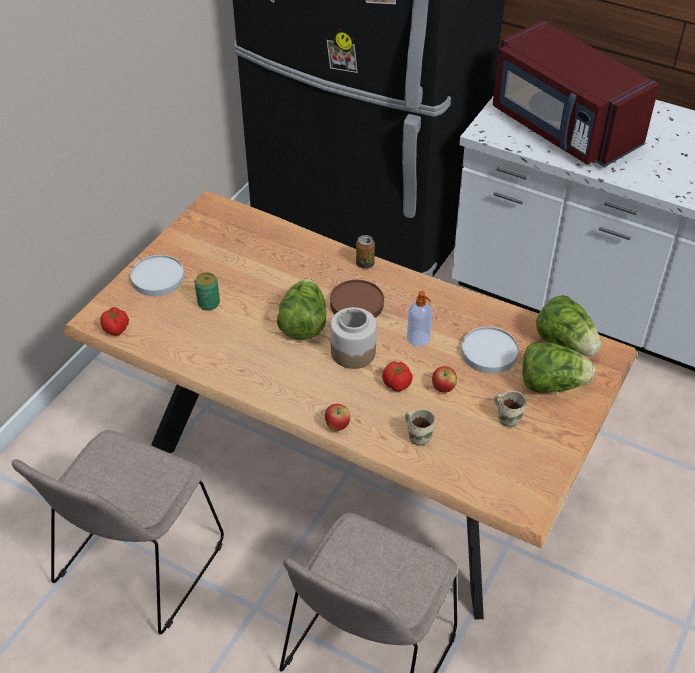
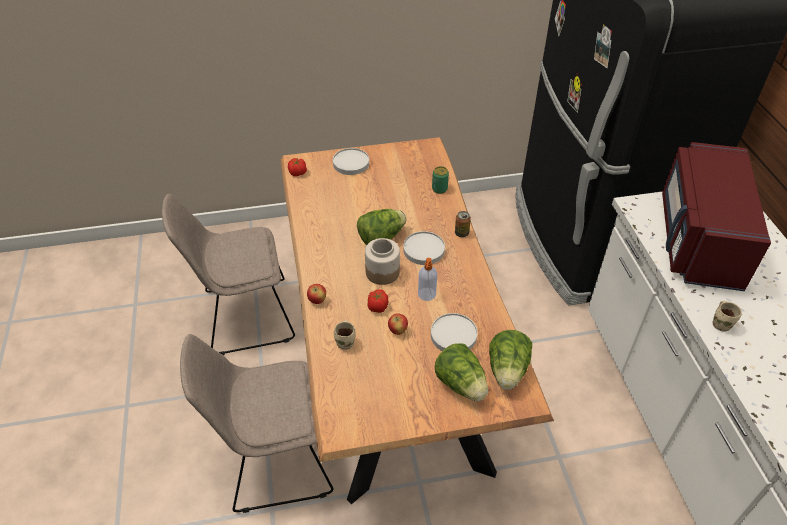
camera: 50 degrees right, 0 degrees up
(209, 303) = (354, 192): can -> can (439, 189)
(356, 304) = (423, 250): brown plate -> white plate
(508, 418) = (406, 378): beige mug -> beige mug (721, 324)

